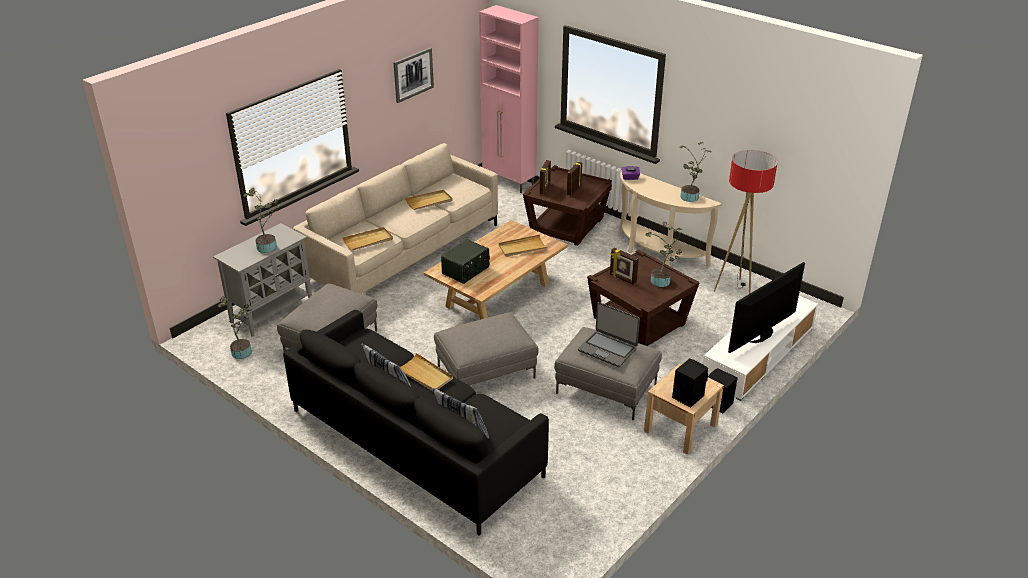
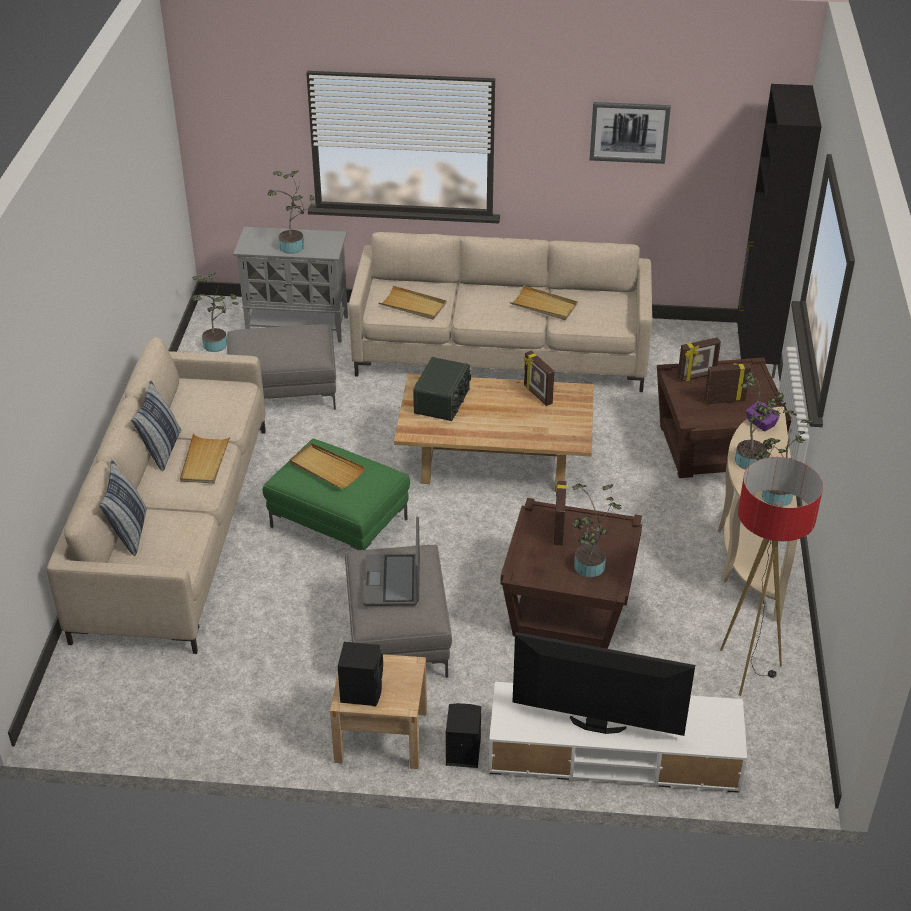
camera: 55 degrees right, 5 degrees up
(415, 442) = (175, 529): black sofa -> beige sofa
(466, 271) = (443, 402): radio -> radio turned 75 degrees counterclockwise
(485, 373) = (337, 523): grey ottoman -> green ottoman
(499, 239) = (537, 395): none -> picture frame
(509, 182) = (754, 355): pink cabinet -> black cabinet
(522, 248) = (540, 420): beige tray -> beige tray (326, 468)
(655, 191) = (752, 459): none -> potted plant

